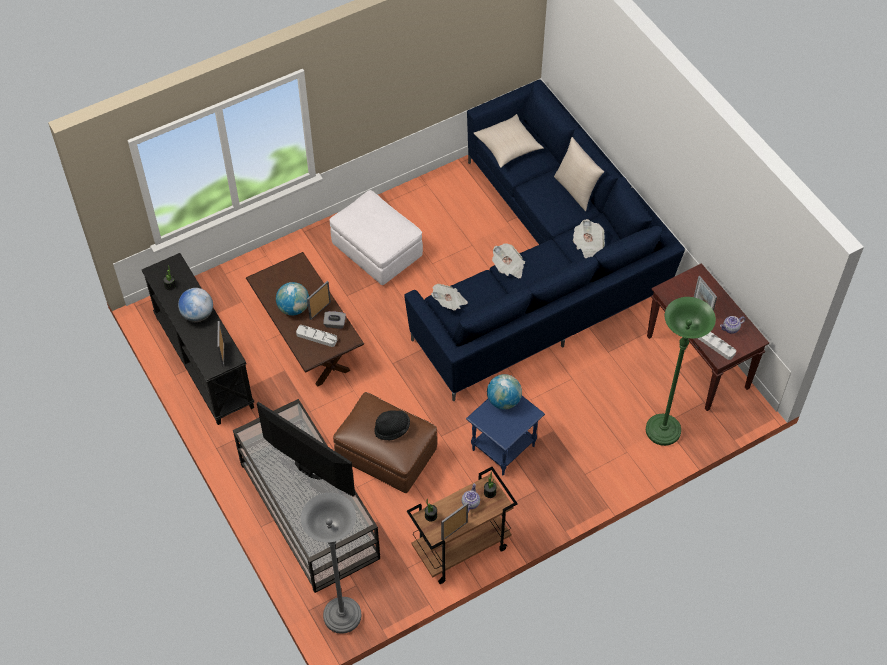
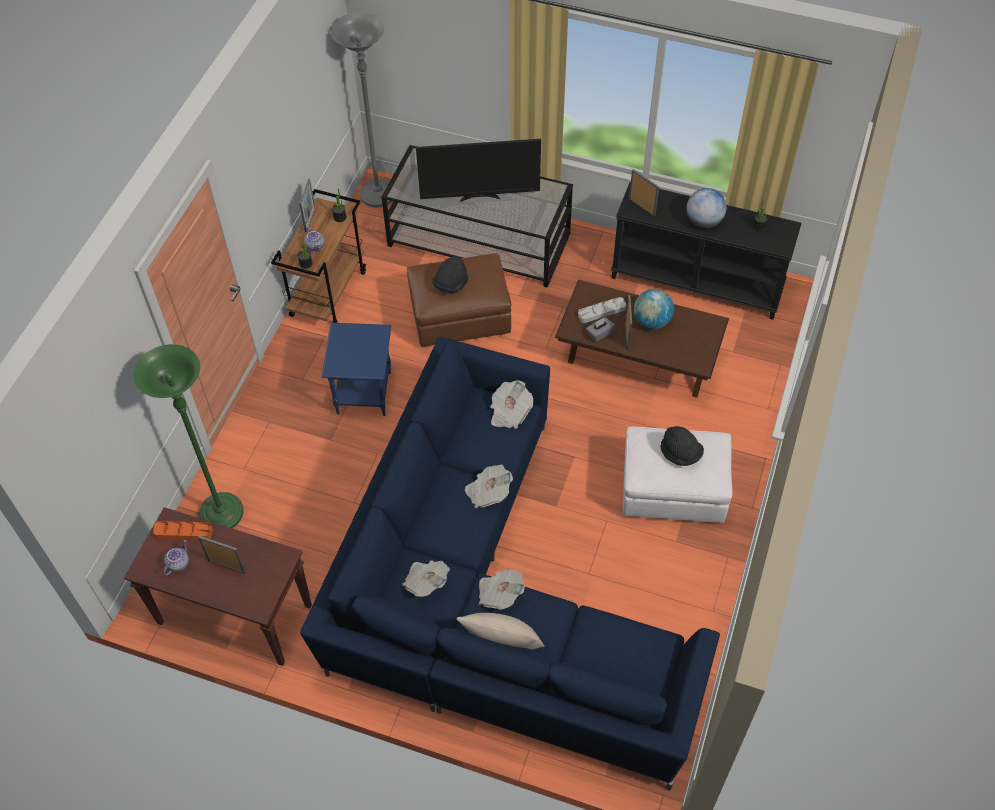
camera: 140 degrees right, 0 degrees up
(372, 223) = (680, 453): none -> black hat
(503, 401) = (370, 361): globe -> none
(508, 147) = (634, 647): beige pillow -> none
(553, 214) = (499, 594): none -> newspaper
(715, 345) = (183, 532): grey tray -> orange tray

